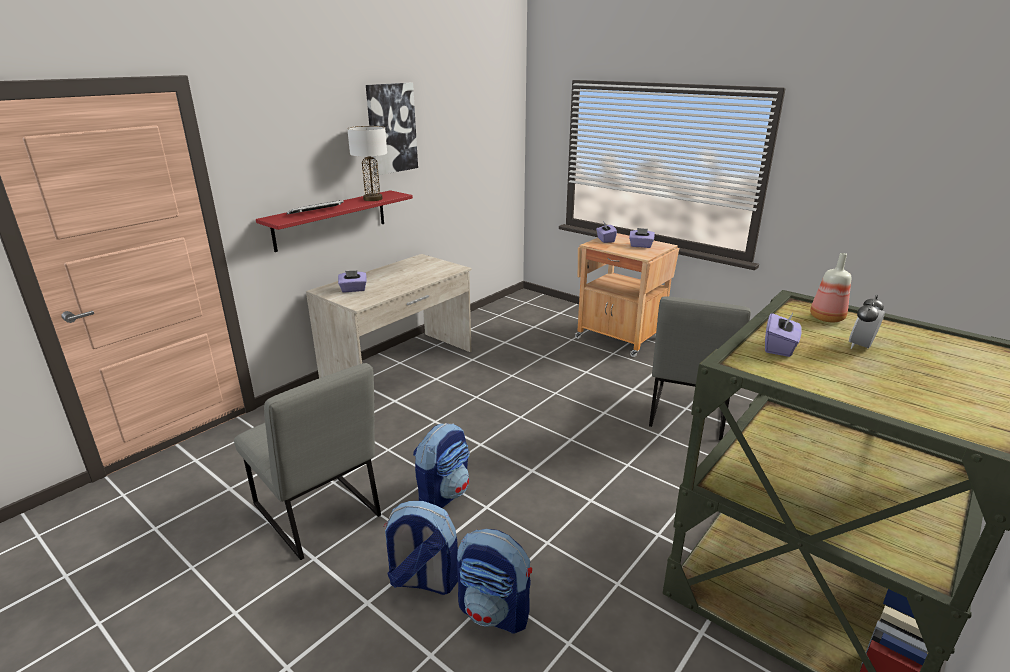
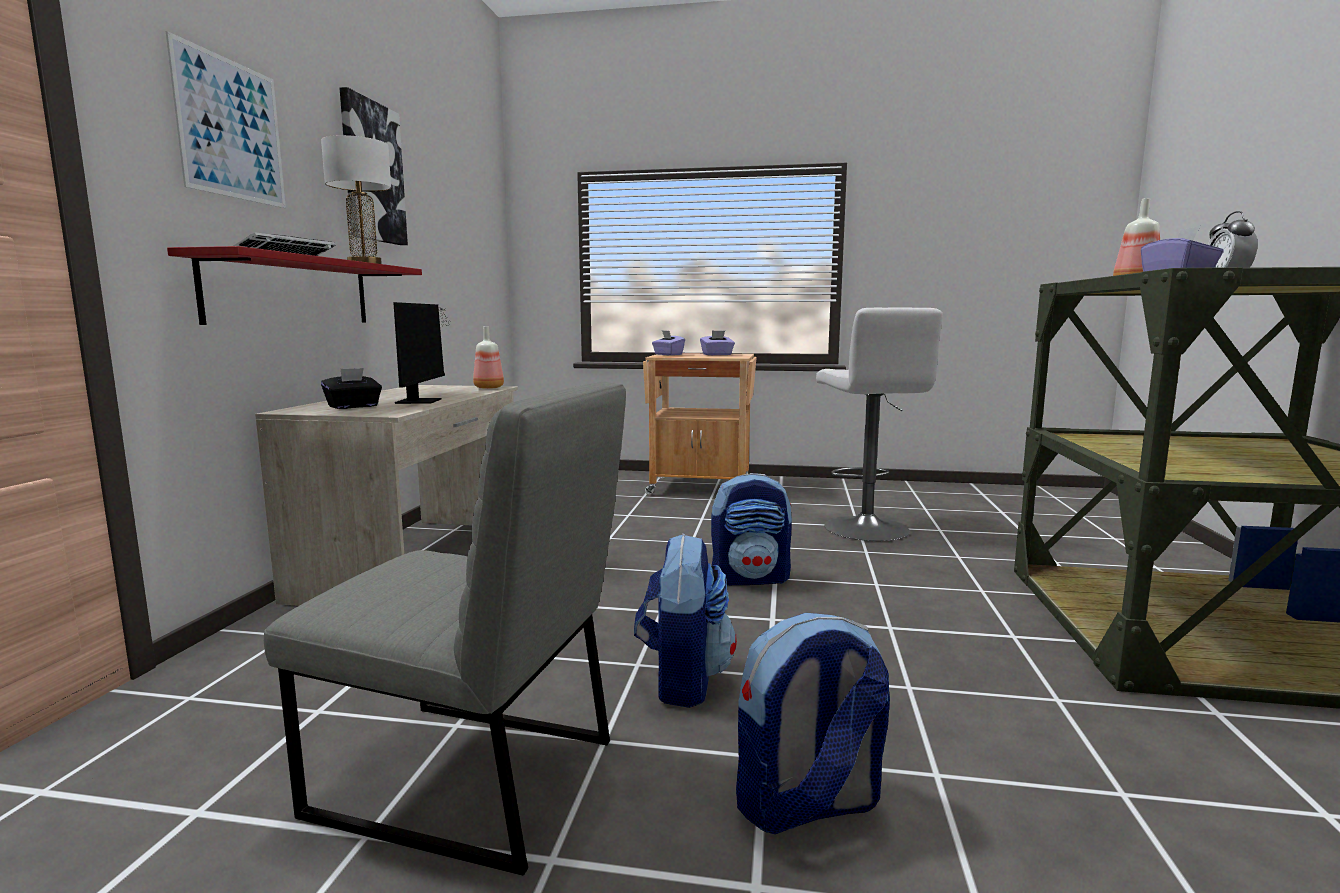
camera: 30 degrees left, 15 degrees down
(290, 143) = (231, 129): none -> picture
(353, 289) = (353, 406): purple tissue box -> black tissue box
(394, 286) = (422, 400): none -> monitor
(452, 268) = (489, 388): none -> bottle
(495, 611) = (974, 799): backpack -> backpack (750, 578)
(687, 413) = (865, 529): grey chair -> white stool

